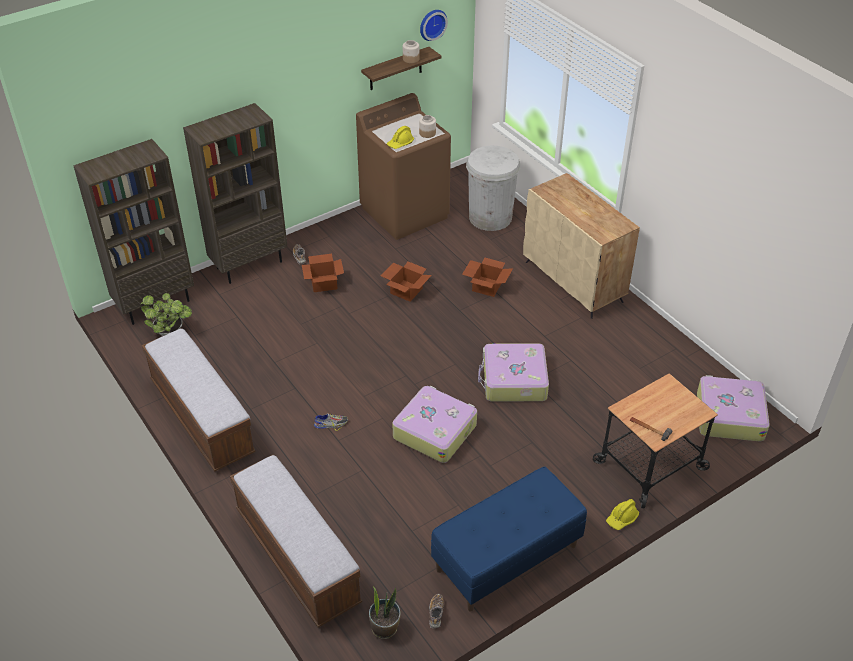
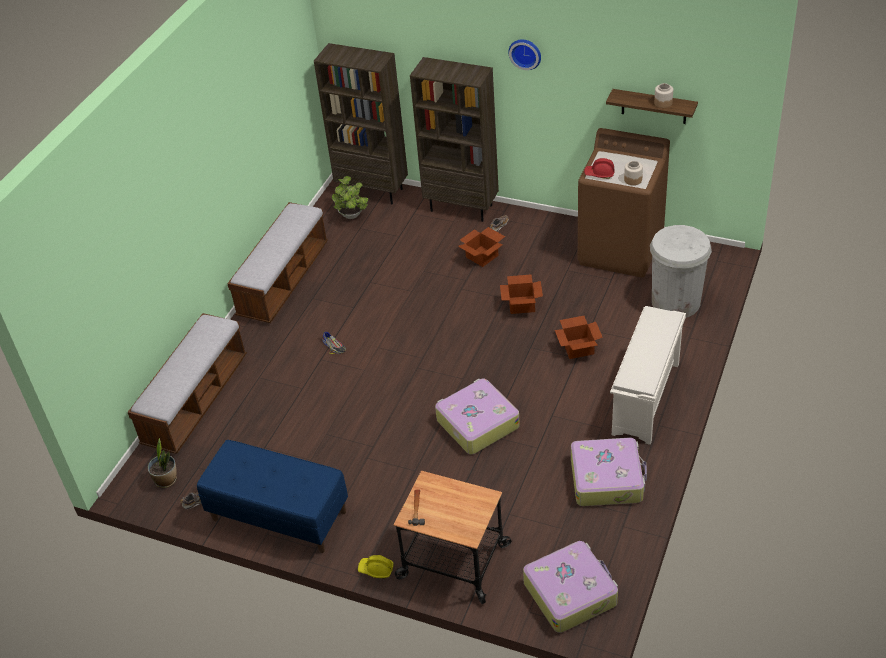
camera: 60 degrees right, 0 degrees up
(400, 143) = (599, 174): yellow hard hat -> red hard hat
(432, 24) = (703, 80): wall clock -> wall clock (525, 53)
(435, 430) = (377, 406): suitcase -> suitcase (607, 479)
(574, 282) = (646, 399): beige cabinet -> white shoe rack

